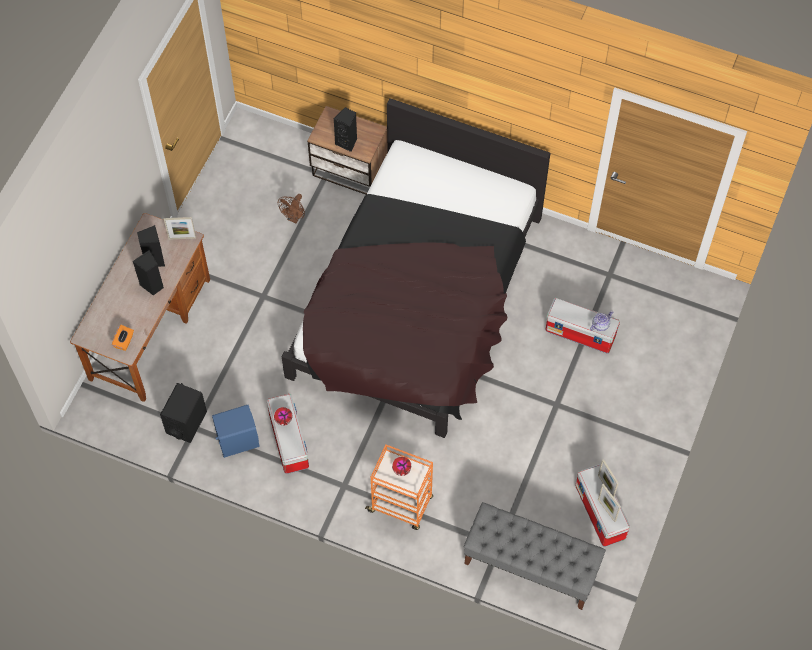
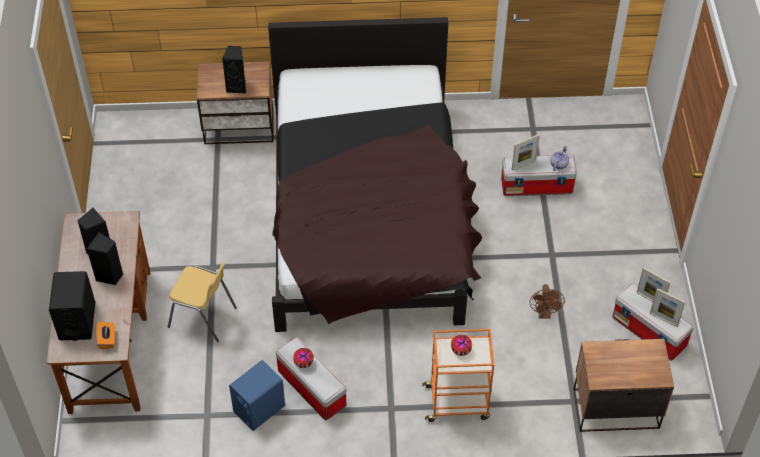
camera: 25 degrees left, 10 degrees down
(182, 238) = (118, 222): picture frame -> picture frame (523, 165)
(186, 422) = (195, 413): black speaker -> black speaker (77, 321)
(233, 340) = (203, 317): none -> yellow chair
(294, 217) = (206, 186): brown fan -> brown fan (544, 313)
(530, 566) = (614, 407): grey bench -> nightstand

